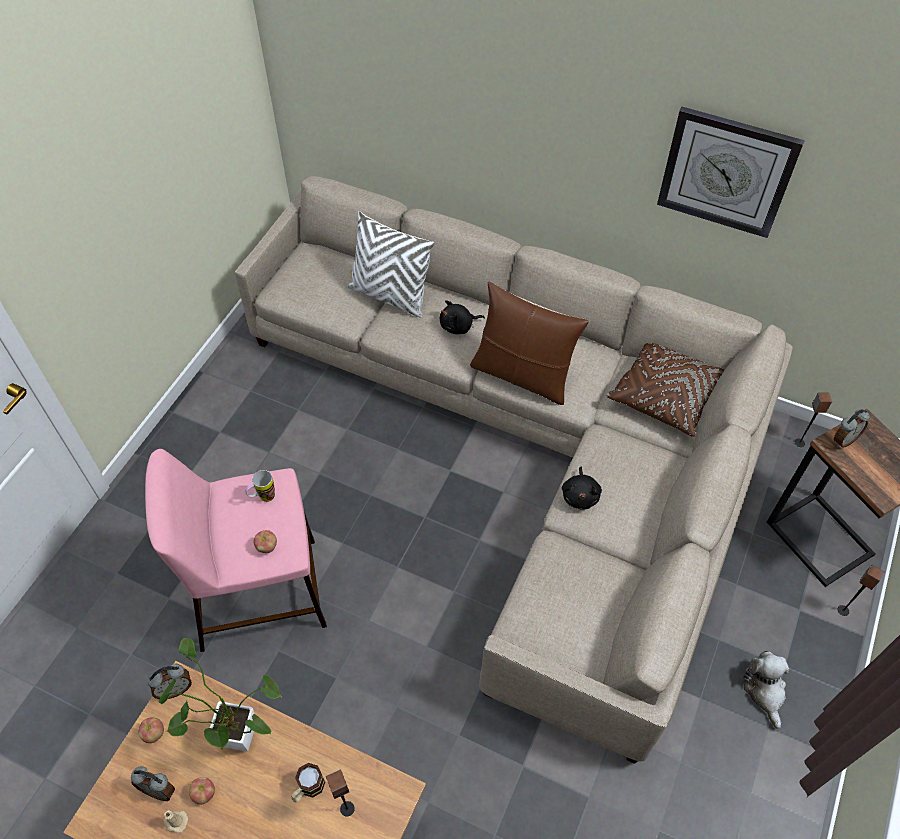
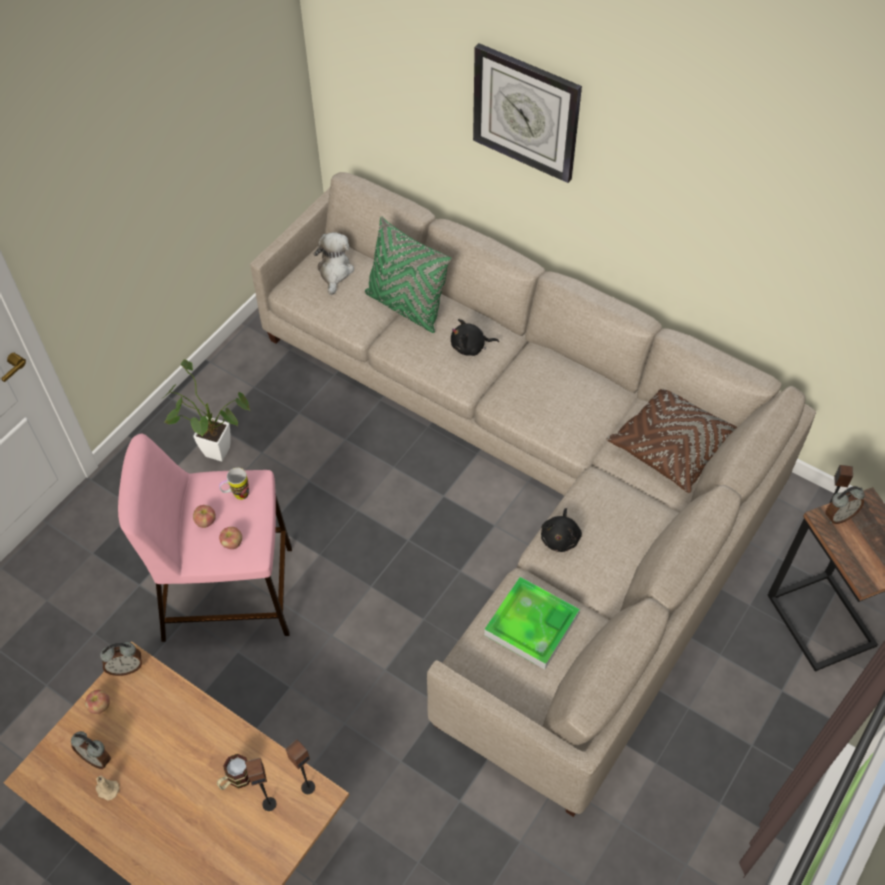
camera: 10 degrees right, 0 degrees up
(204, 793) = (137, 768): apple -> apple (206, 521)
(232, 735) = (172, 719): potted plant -> potted plant (212, 450)
(390, 295) = (406, 306): white pillow -> green pillow
(522, 375) = (527, 406): brown pillow -> none
(571, 584) = (531, 625): none -> tray
(726, 172) = (750, 223): wall clock -> wall clock (526, 112)
(764, 691) = (725, 767): plush toy -> plush toy (335, 272)
(843, 610) = (828, 698): speaker -> speaker (308, 787)

